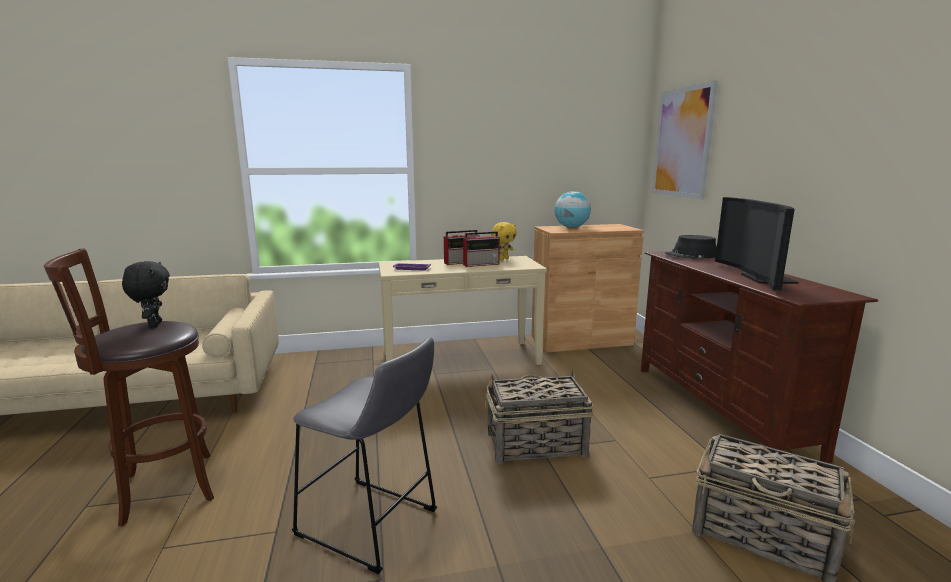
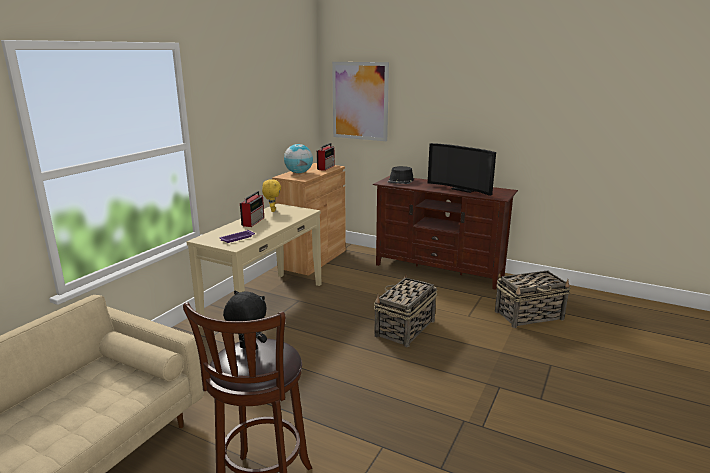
camera: 50 degrees left, 5 degrees up
(372, 525) = (416, 409): grey stool -> none
(482, 264) = (273, 219): radio -> radio (326, 167)

